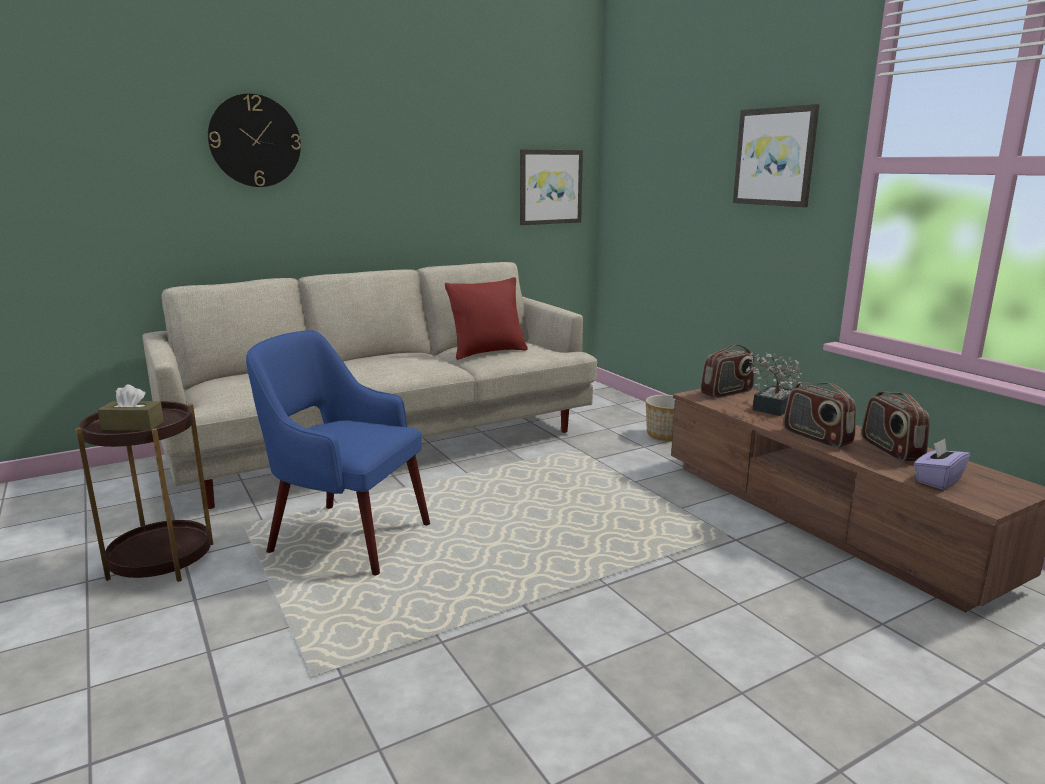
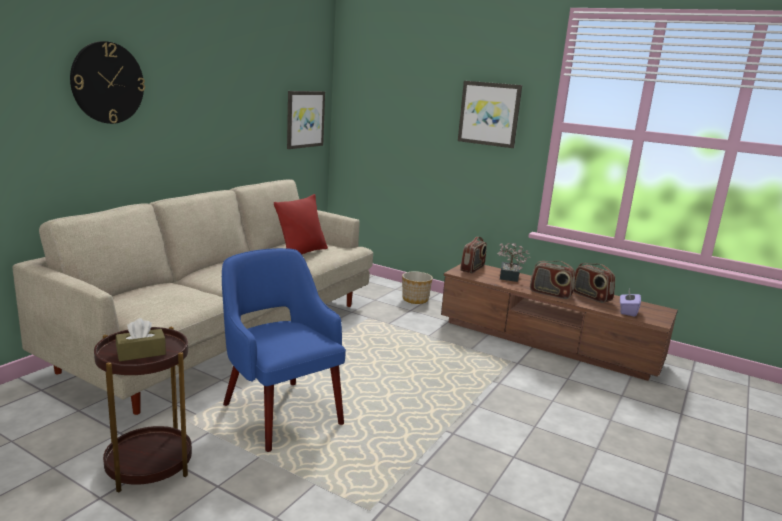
camera: 30 degrees left, 0 degrees up
(346, 537) = (280, 412): blue armchair -> blue armchair turned 60 degrees clockwise

